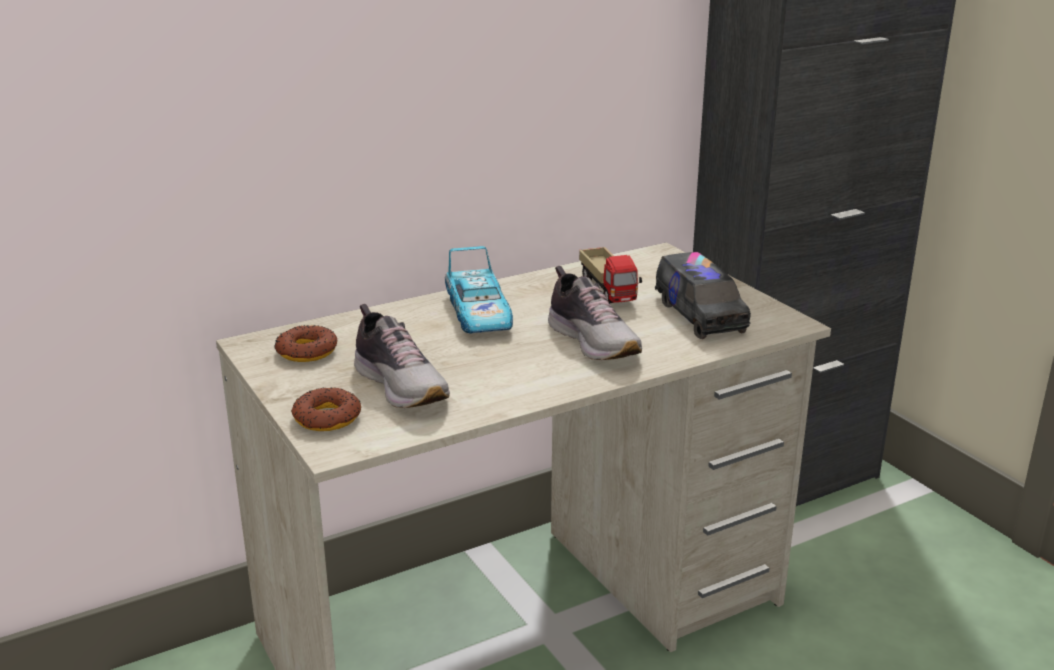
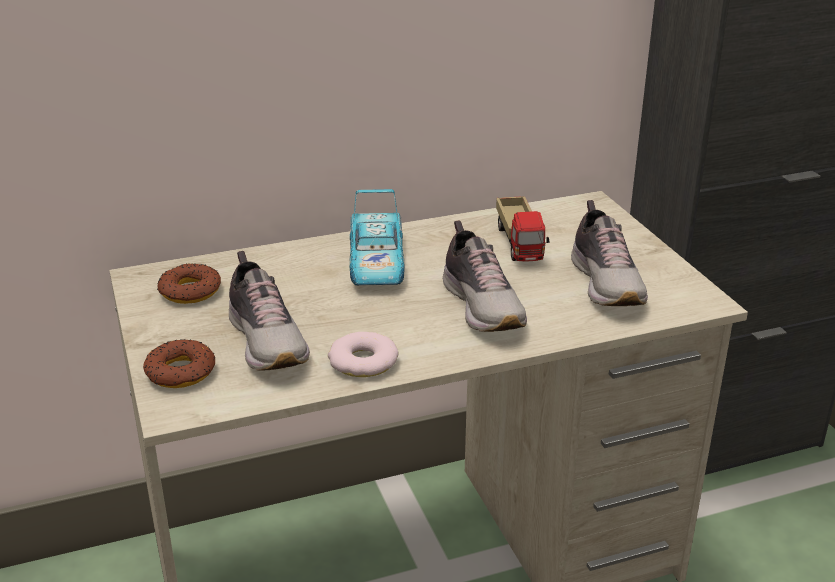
camera: 10 degrees right, 5 degrees up
(499, 394) = (363, 361): none -> donut
(699, 315) = (607, 283): toy truck -> shoe

